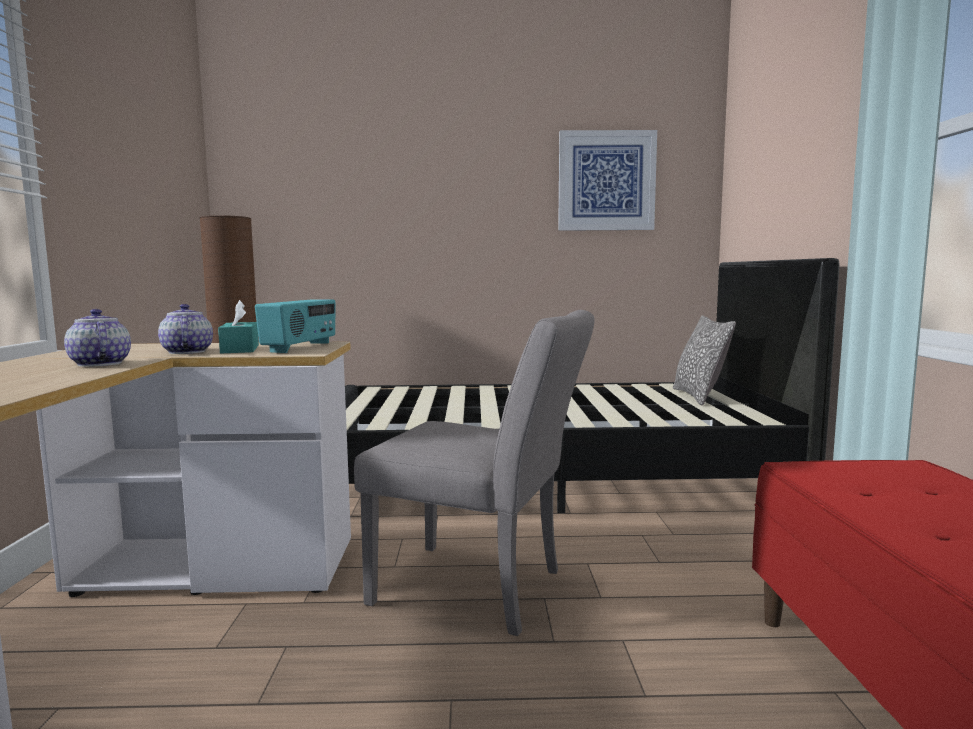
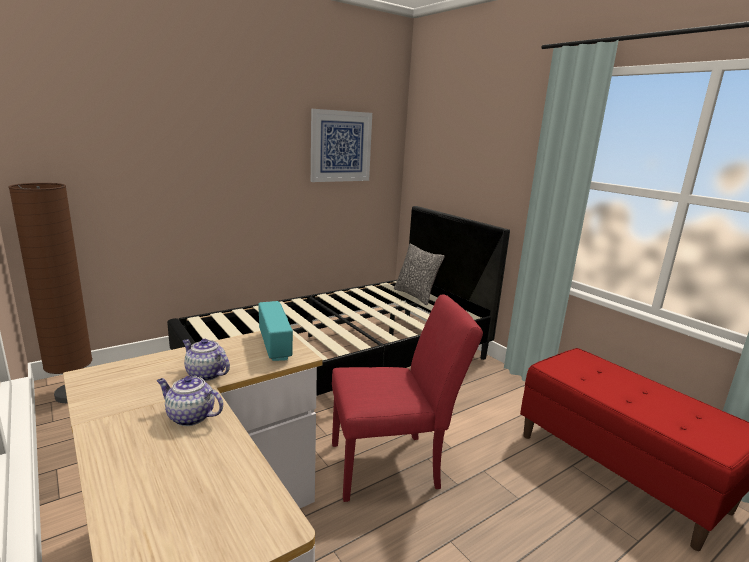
camera: 35 degrees left, 10 degrees up
(240, 349) = (237, 359): turquoise tissue box -> none
(481, 590) = (393, 465): grey chair -> red chair

